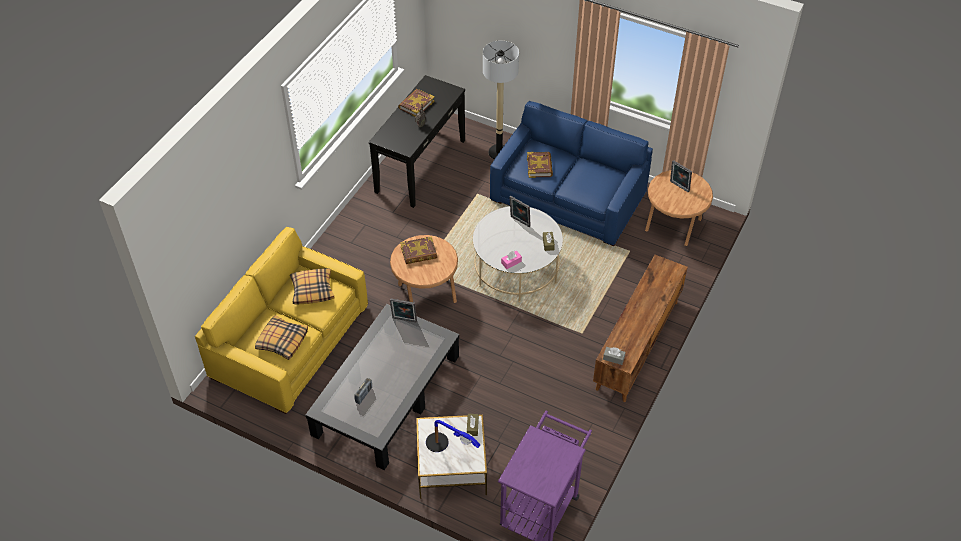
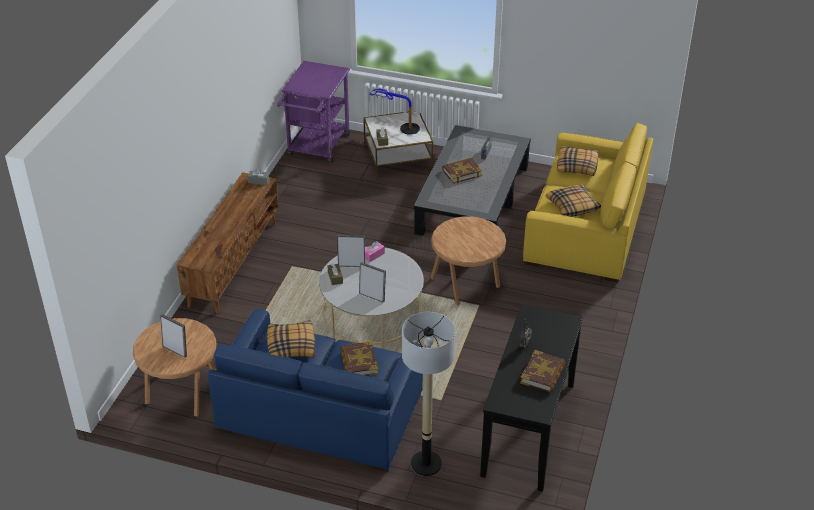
camera: 170 degrees right, 10 degrees down
(404, 320) = (472, 208): picture frame -> picture frame (351, 265)
(419, 253) = (476, 243): book -> book (461, 173)
(589, 186) = (292, 346): none -> pillow

